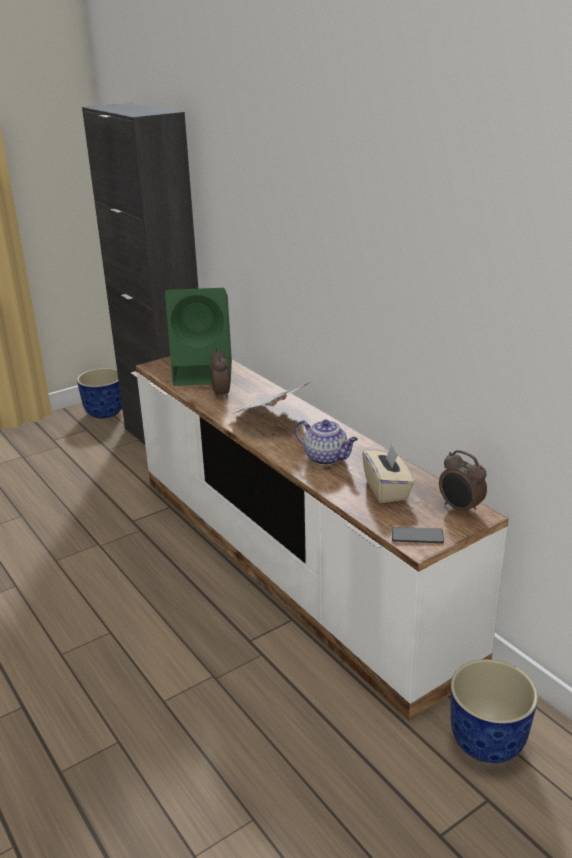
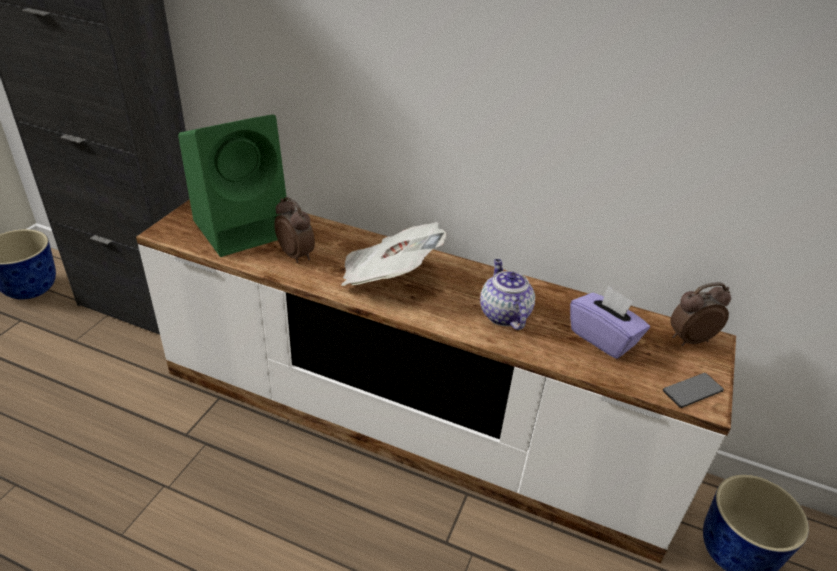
camera: 35 degrees left, 10 degrees up
(326, 458) = (503, 314): teapot -> teapot turned 105 degrees counterclockwise
(387, 489) = (603, 338): beige tissue box -> purple tissue box
(460, 509) = (689, 339): alarm clock -> alarm clock turned 150 degrees clockwise

